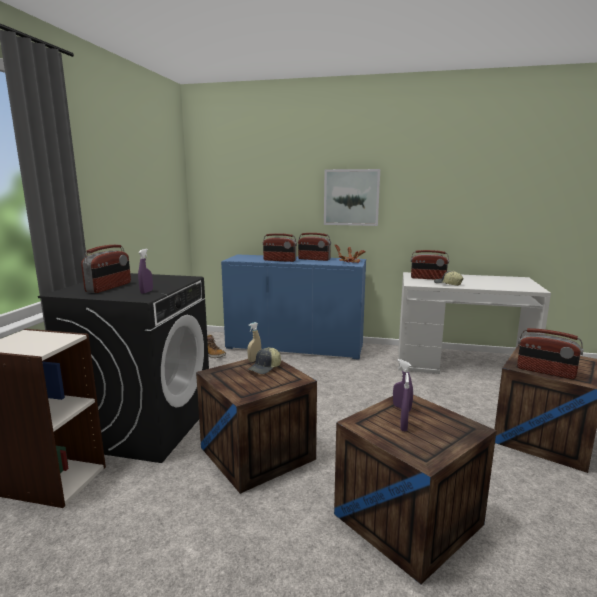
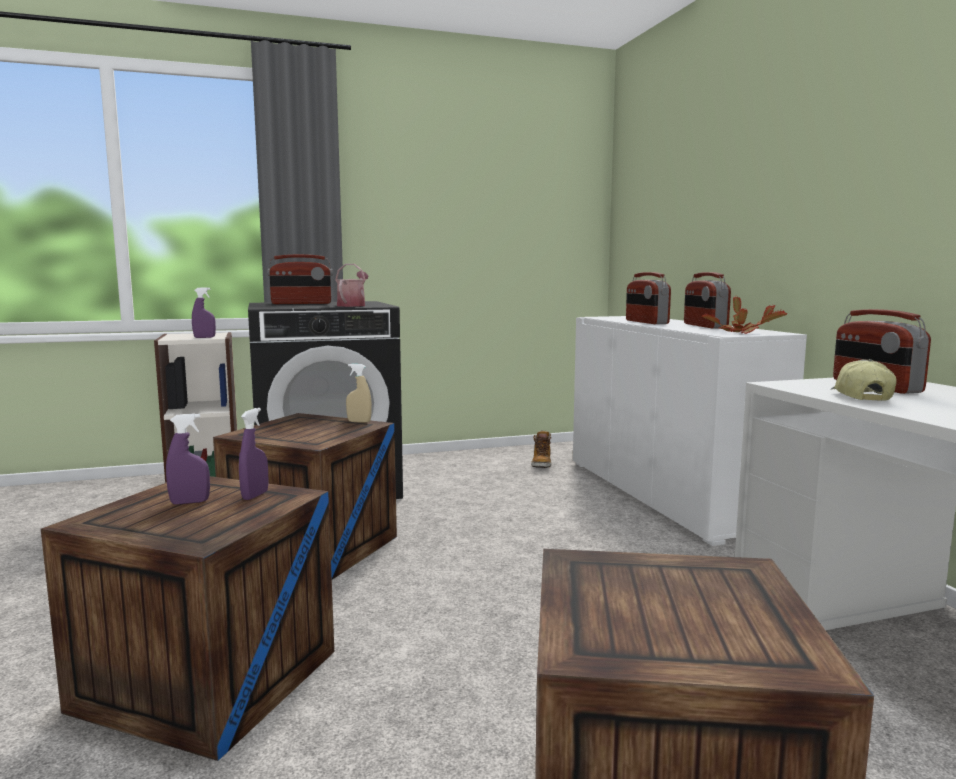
camera: 60 degrees right, 5 degrees down
(146, 292) = (294, 306): purple spray bottle -> purple spray bottle (204, 337)
(171, 281) = (353, 305): none -> watering can
(265, 368) = (336, 428): cap -> none
(295, 346) = (664, 494): blue cabinet -> white cabinet
(351, 197) = (798, 196): picture -> none
(545, 372) = (582, 593): radio -> none

